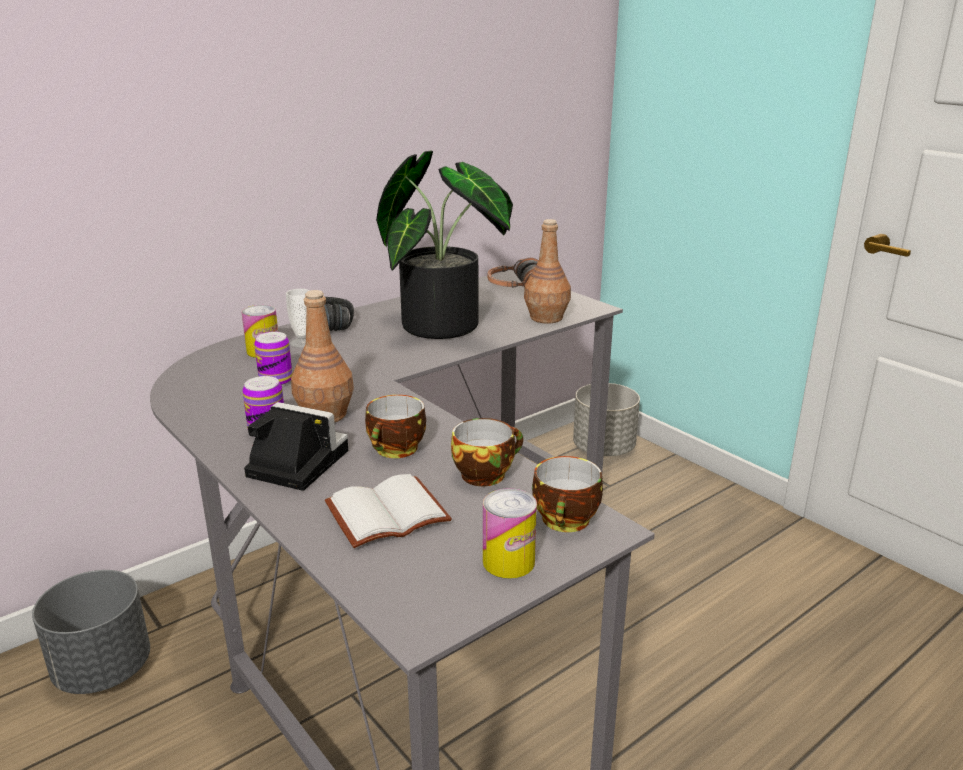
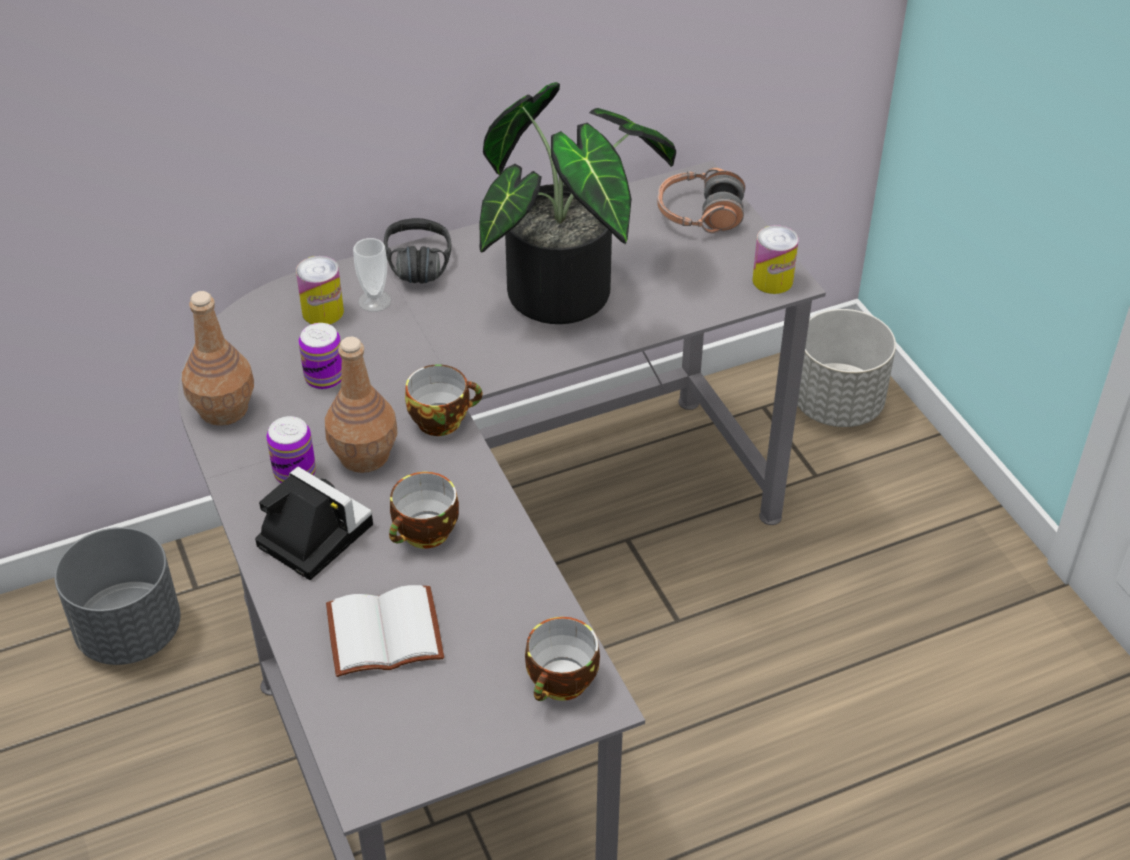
camera: 15 degrees right, 20 degrees up
(485, 473) = (507, 592): cup -> cup (442, 419)
(508, 562) = (480, 726): can -> can (772, 280)
(547, 318) = (709, 297): brown bottle -> brown bottle (224, 409)

